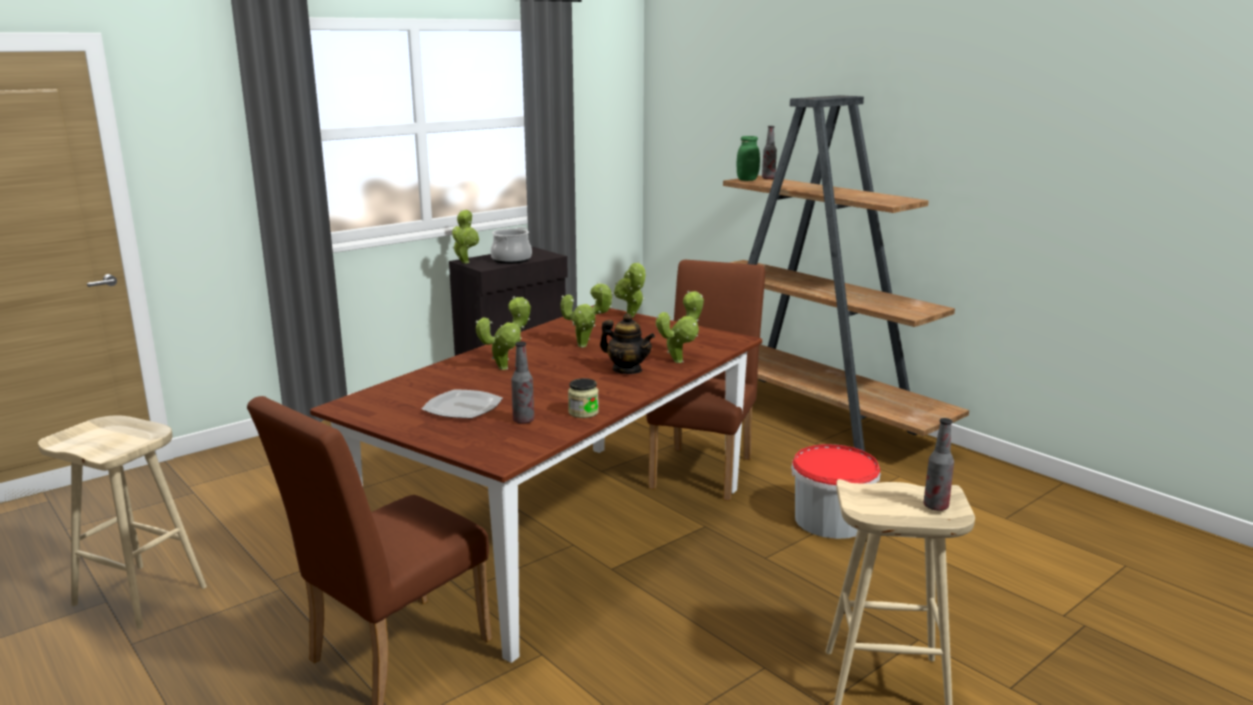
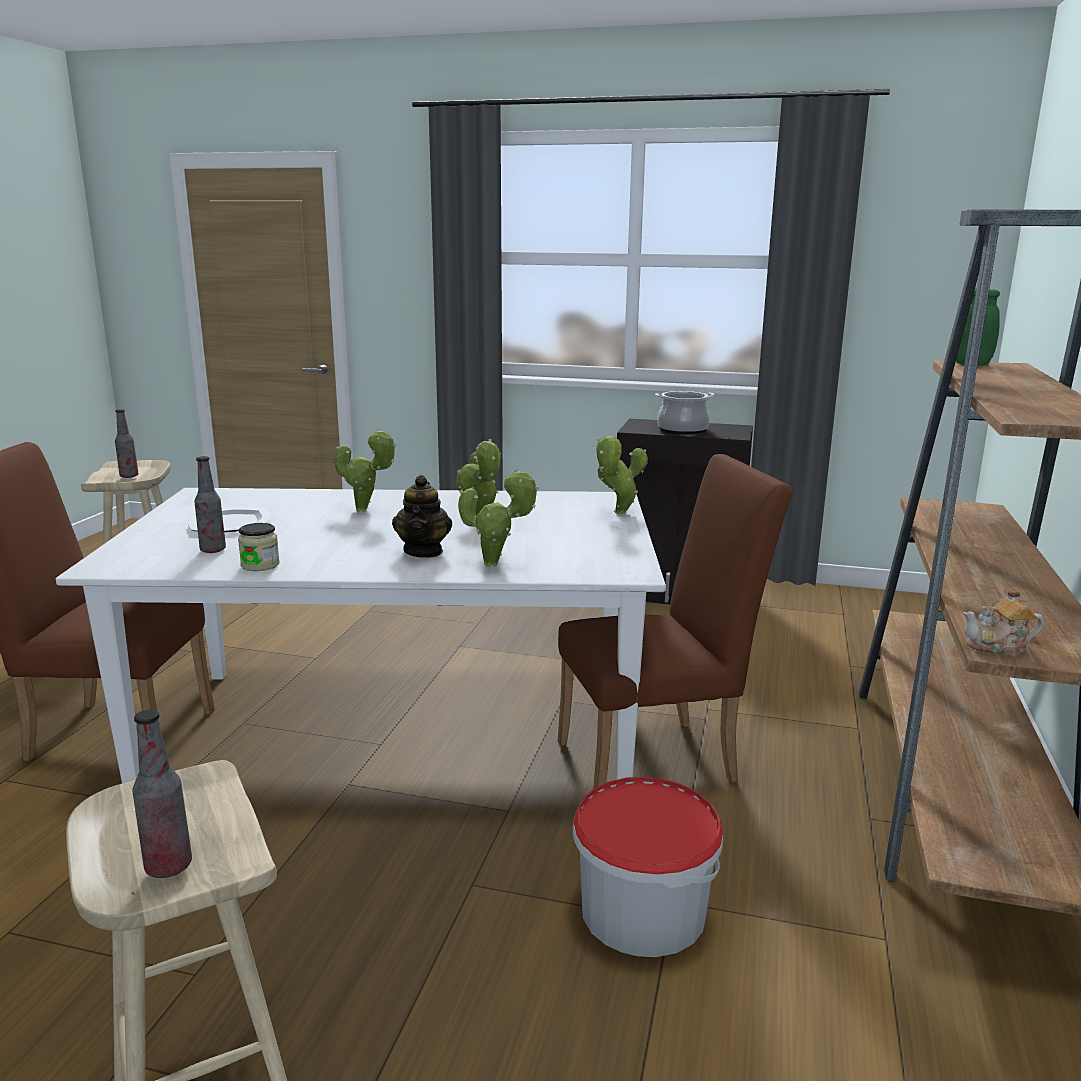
camera: 55 degrees right, 0 degrees up
(465, 262) = (637, 422): potted plant -> none
(563, 533) = (399, 729): brown dining table -> white dining table
(768, 178) = (1015, 367): bottle -> bottle (129, 476)
(908, 313) = (998, 647): none -> teapot

